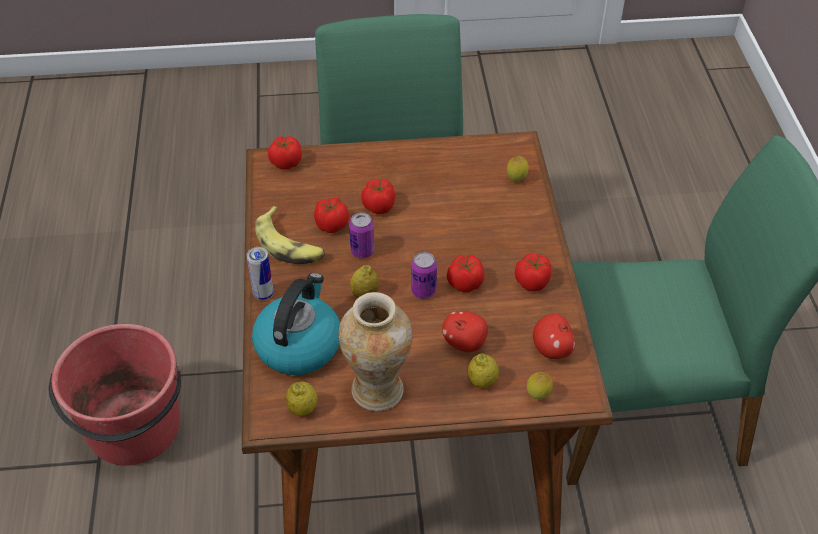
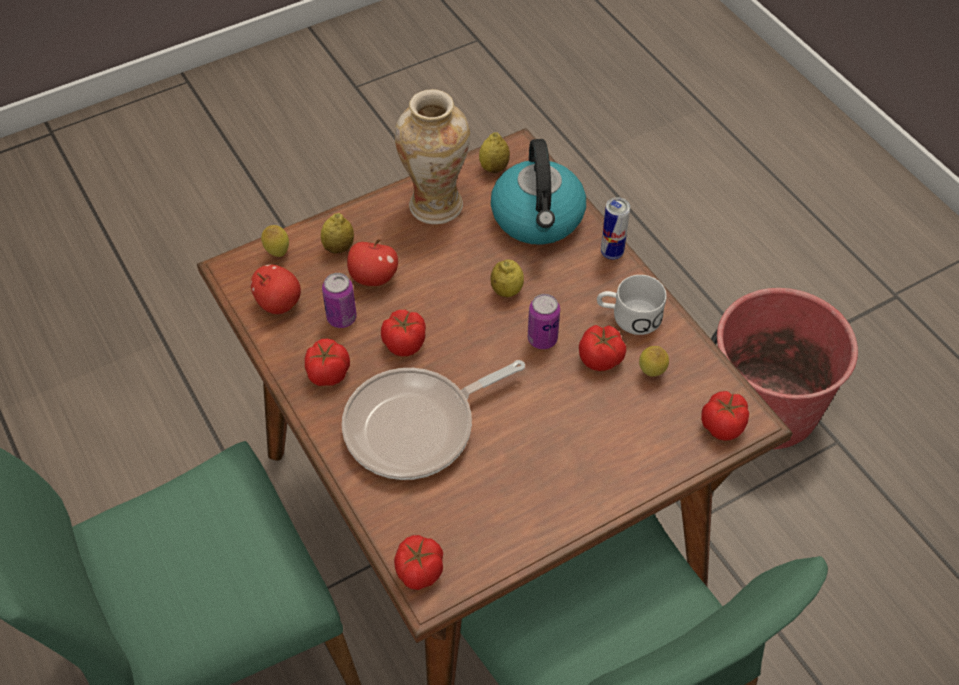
camera: 155 degrees right, 5 degrees up
(290, 245) = (628, 316): banana -> white mug
(379, 206) = (562, 407): tomato -> tomato (419, 572)
(423, 291) = (446, 317): can -> can (341, 318)
(484, 226) = (417, 427): none -> frying pan
(516, 179) = (407, 520): lemon -> lemon (651, 373)

